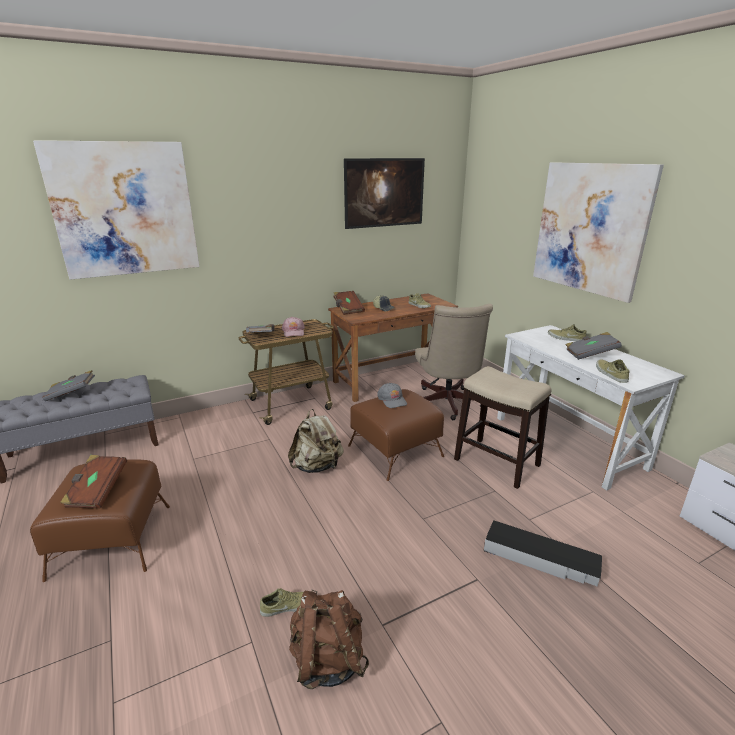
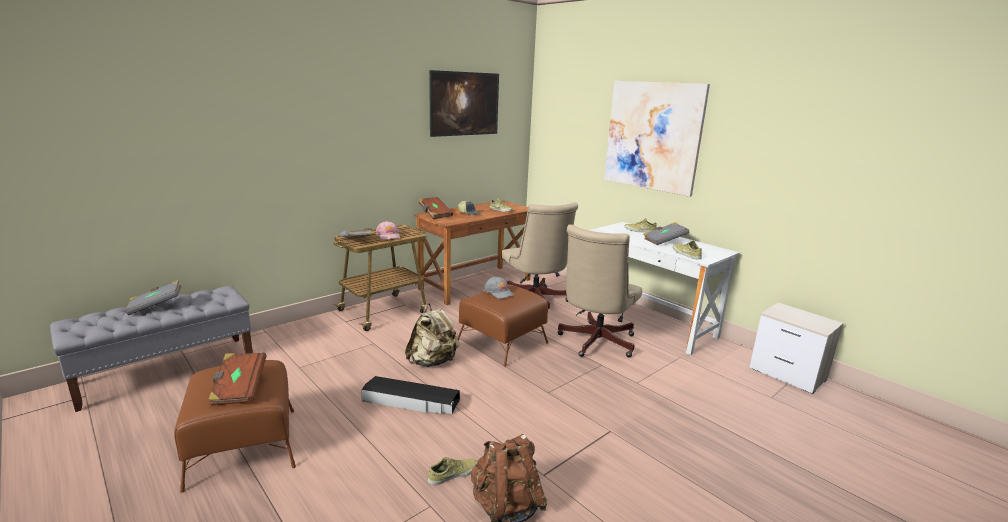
camera: 15 degrees left, 5 degrees down
(125, 210) = (219, 110): picture -> none
(496, 462) = (594, 343): stool -> beige office chair
(540, 558) = (655, 409): black storage box -> black storage box (411, 401)

